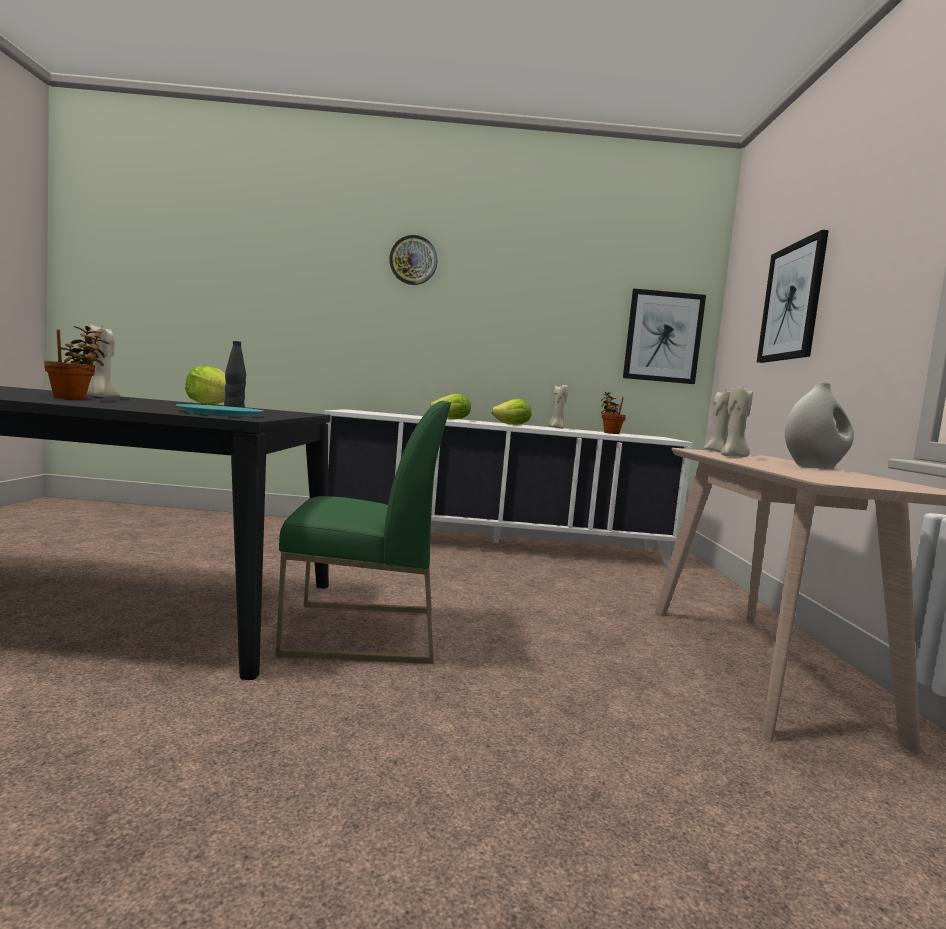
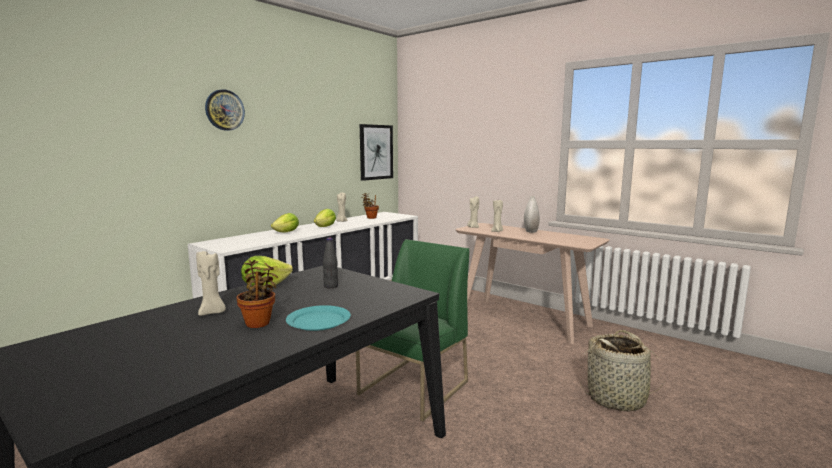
camera: 50 degrees left, 5 degrees up
(219, 413) = (384, 295): turquoise plate -> turquoise plate (318, 321)
(602, 854) = (617, 398): none -> basket
(792, 302) = (464, 141): picture -> none

